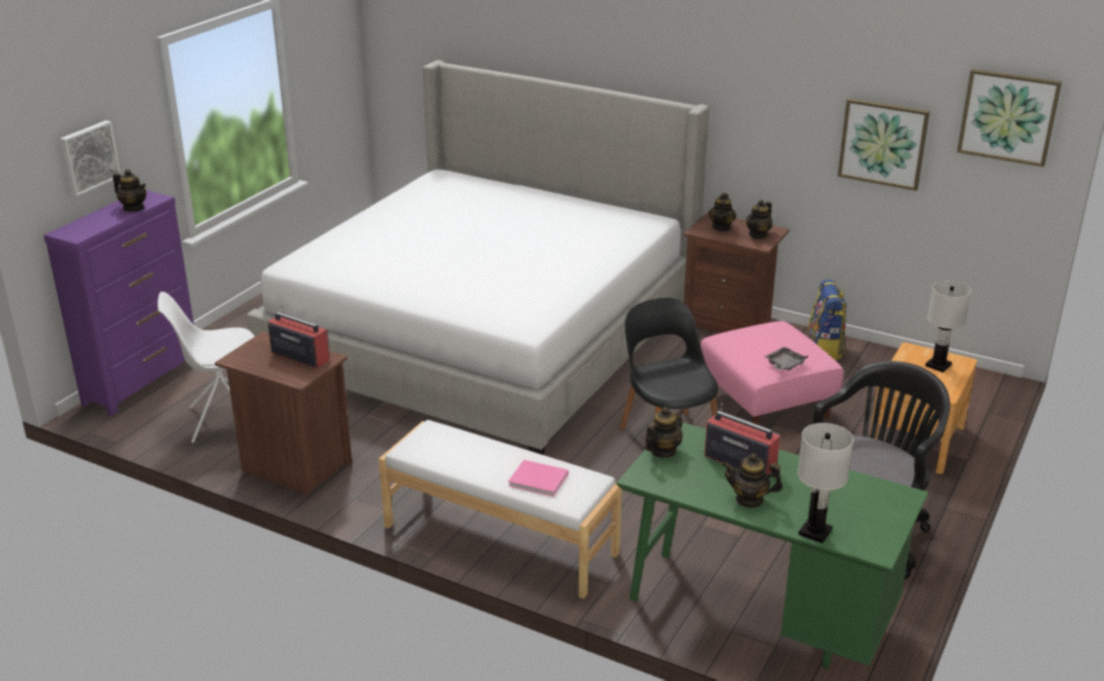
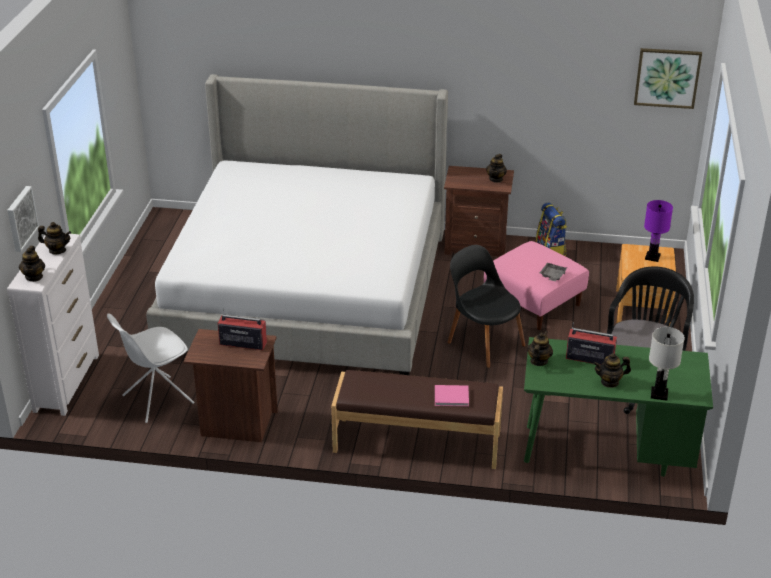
camera: 20 degrees left, 5 degrees up
(143, 381) = (67, 382): purple dresser -> white dresser
(499, 540) = (417, 443): white bench -> brown bench
(721, 227) = (467, 177): teapot -> teapot (34, 277)
(883, 143) = (580, 103): picture -> none
(938, 365) = (652, 257): white table lamp -> purple table lamp

